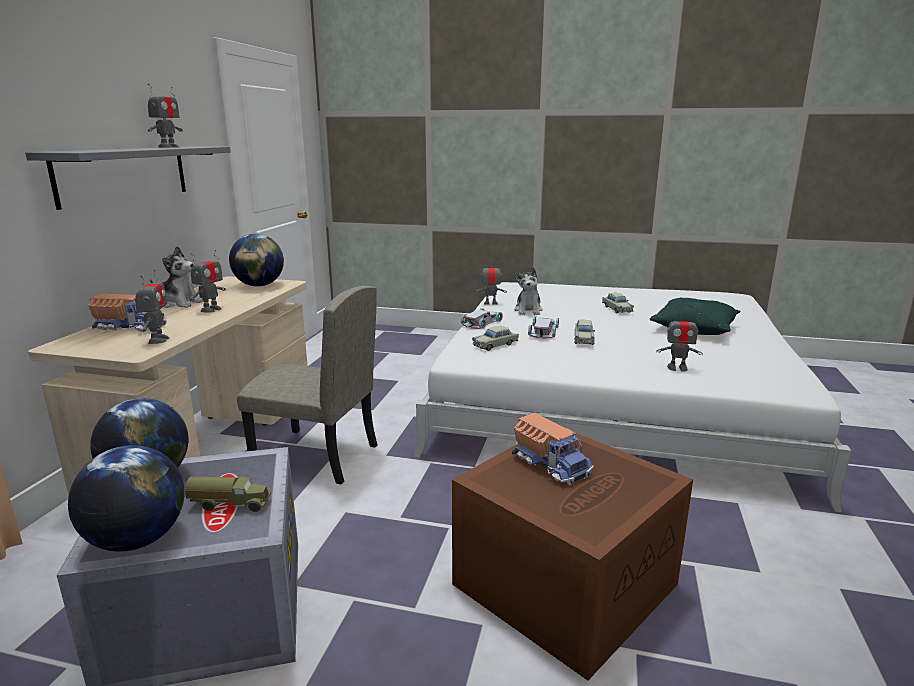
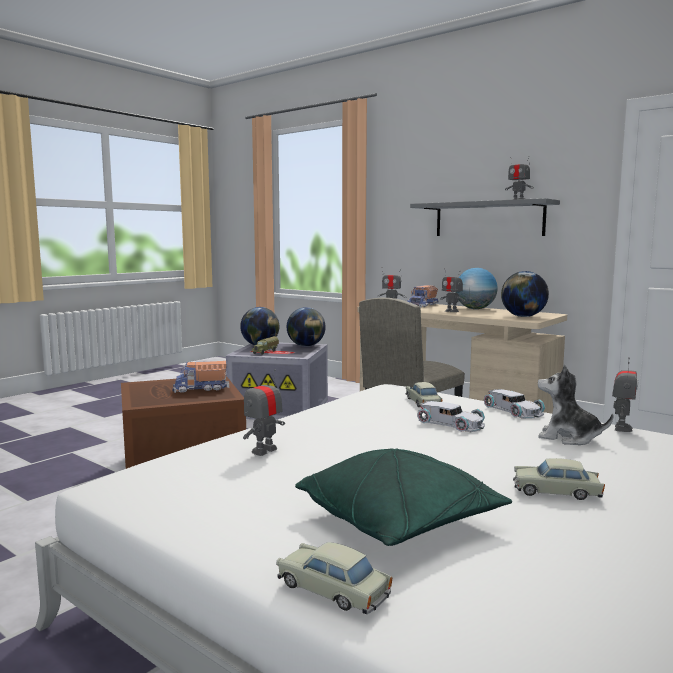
camera: 115 degrees right, 10 degrees down
(178, 303) = (475, 309): plush toy -> globe
(583, 339) = (403, 433): beige toy car -> beige toy car (332, 590)

